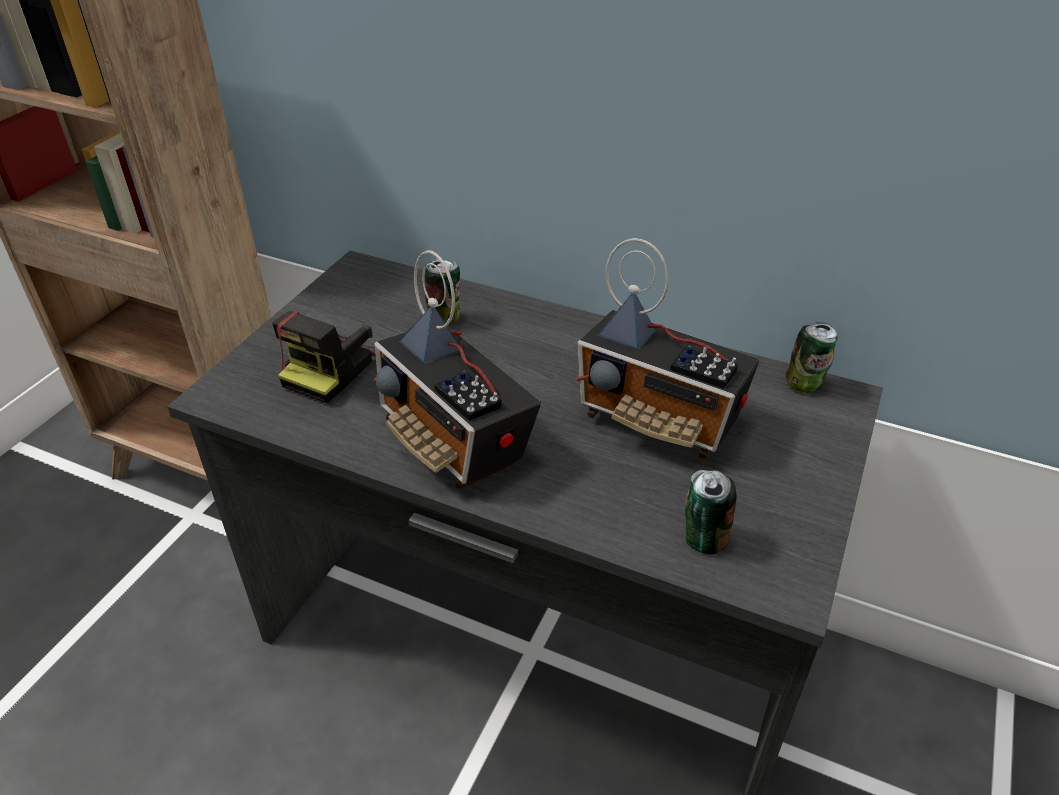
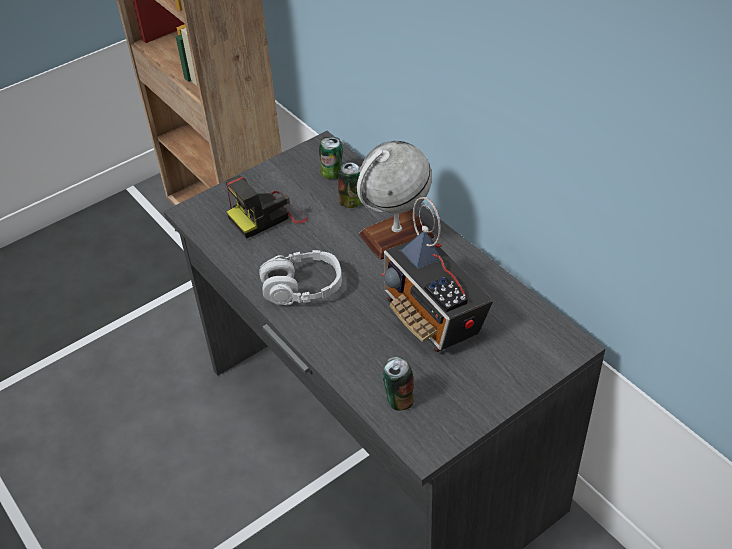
camera: 30 degrees right, 5 degrees up
(455, 441) = (302, 287): radio -> grey headphones
(534, 340) = (396, 235): none -> globe
(805, 384) = (551, 327): can -> can (332, 174)

